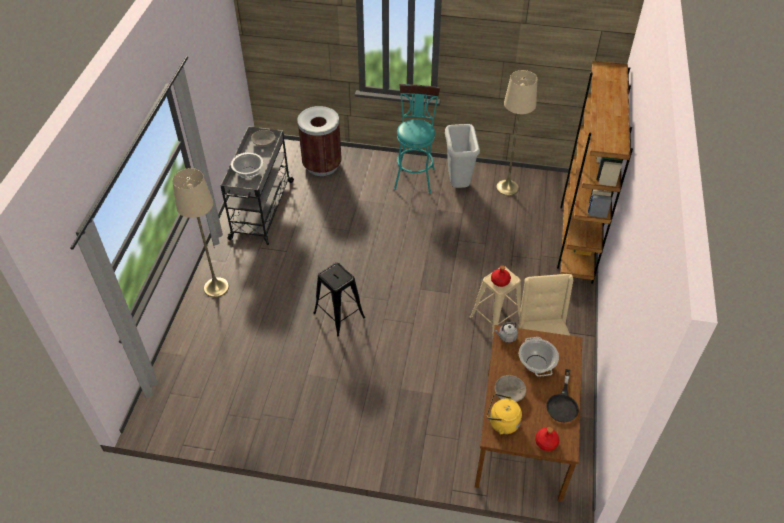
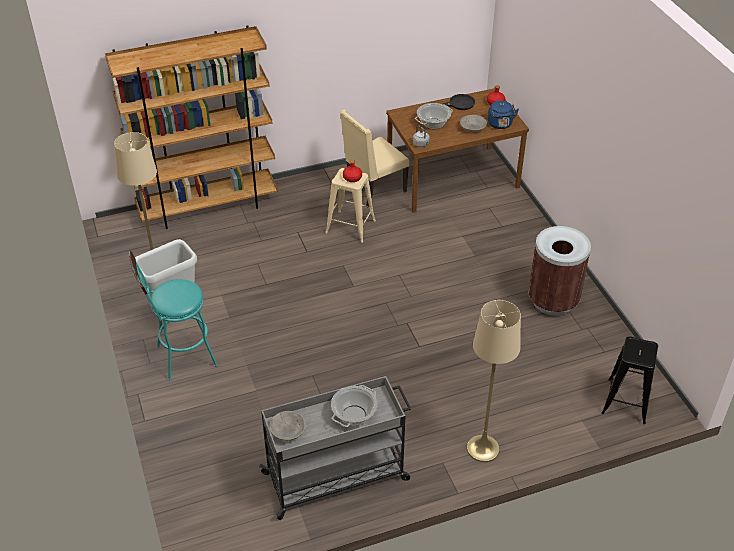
camera: 120 degrees left, 5 degrees down
(322, 165) = (213, 457): brown trash can -> brown trash can (553, 300)
(339, 315) = (433, 329): black stool -> black stool (626, 401)
(501, 422) = (500, 125): yellow kettle -> blue kettle

